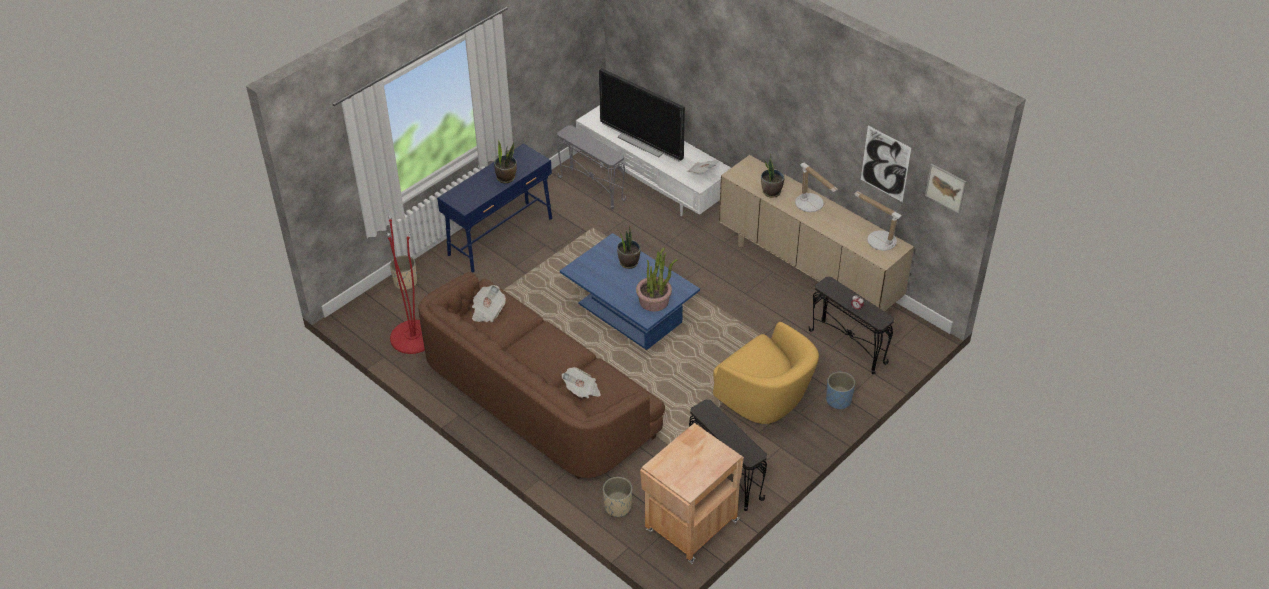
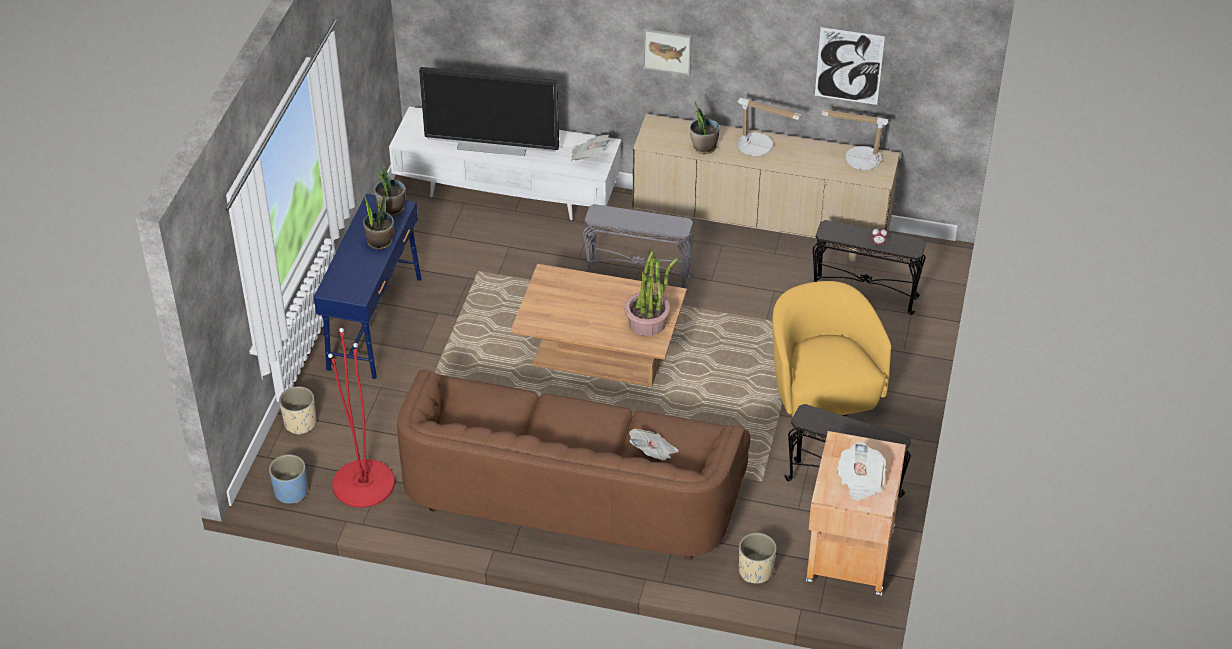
camera: 30 degrees left, 0 degrees up
(487, 311) = (470, 409): newspaper -> newspaper (860, 481)
(592, 189) = (440, 226): grey side table -> grey side table (638, 278)
(628, 262) = (583, 290): potted plant -> potted plant (391, 209)
(629, 313) = (600, 353): blue coffee table -> brown coffee table
(764, 401) = (822, 389): yellow armchair -> yellow armchair turned 120 degrees counterclockwise
(838, 400) = (897, 357): blue planter -> blue planter (291, 492)
(946, 188) = (936, 70): picture -> picture (667, 51)

